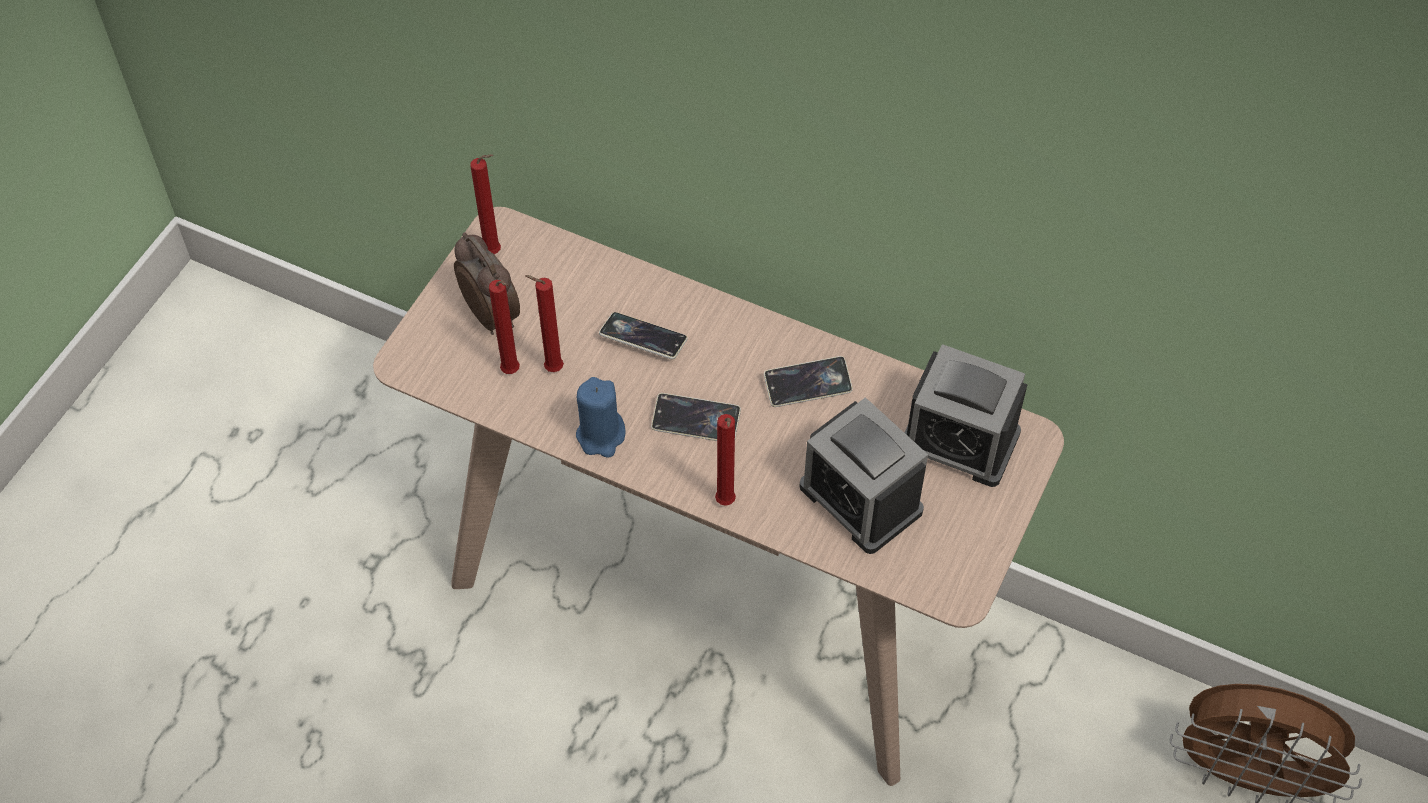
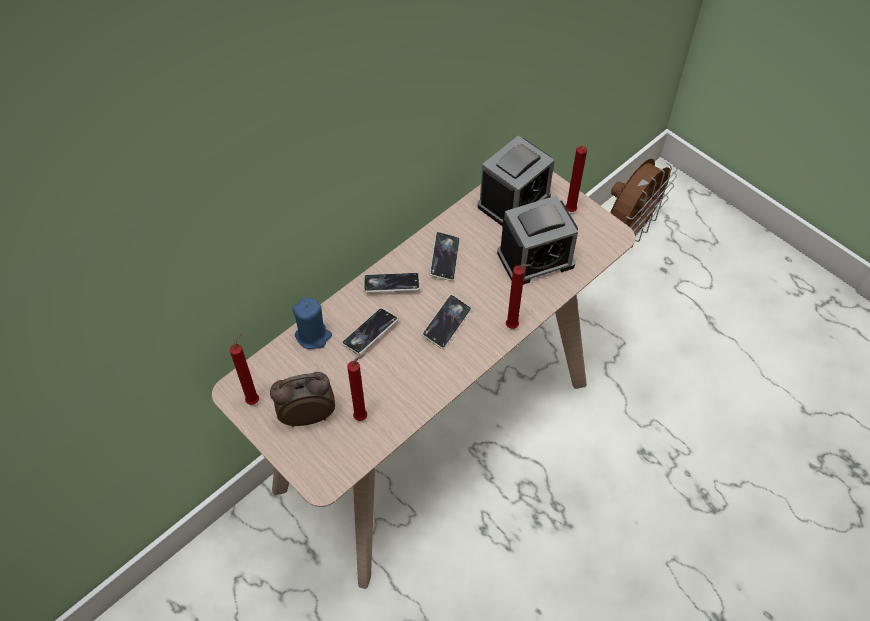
camera: 70 degrees left, 0 degrees up
(550, 369) = (370, 393): red candle -> red candle (570, 212)
(601, 436) = (436, 379): blue candle -> blue candle (313, 336)
(733, 337) = (391, 285): none -> phone

